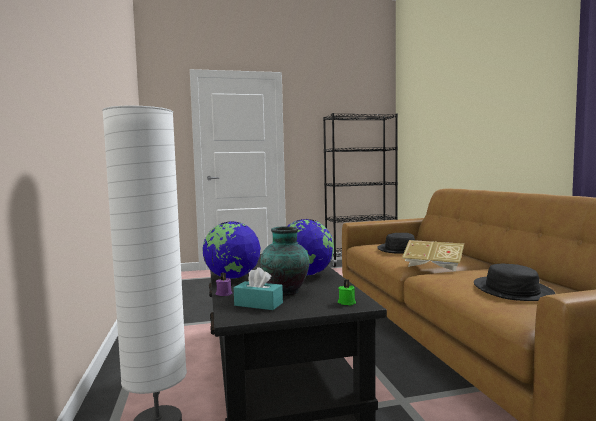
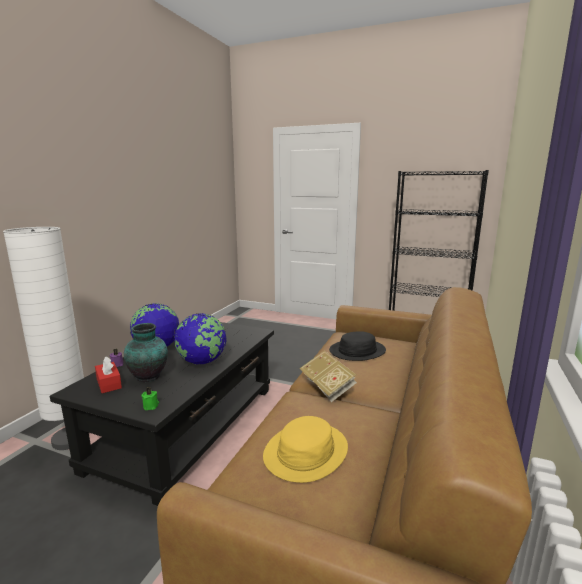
camera: 35 degrees right, 10 degrees up
(258, 304) = (109, 383): turquoise tissue box -> red tissue box
(511, 290) = (305, 452): black hat -> yellow hat

